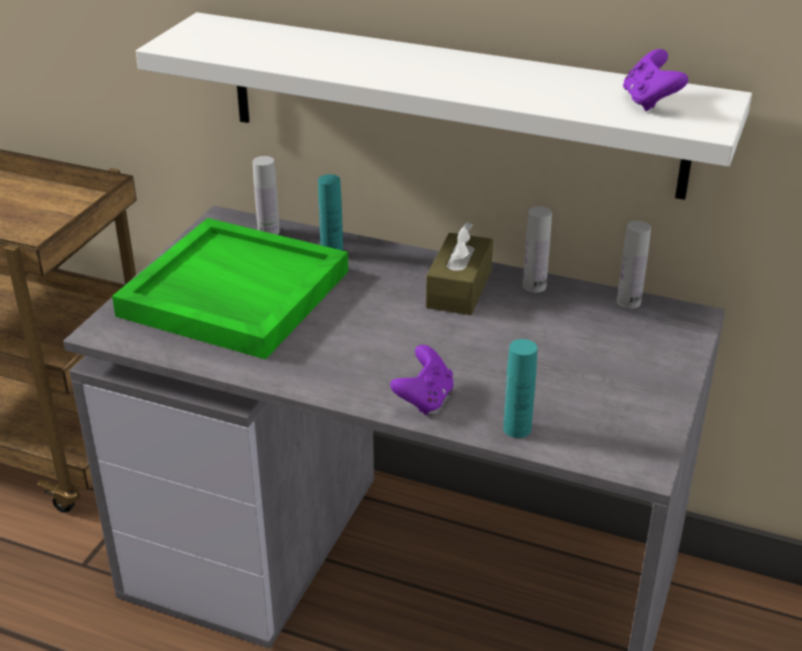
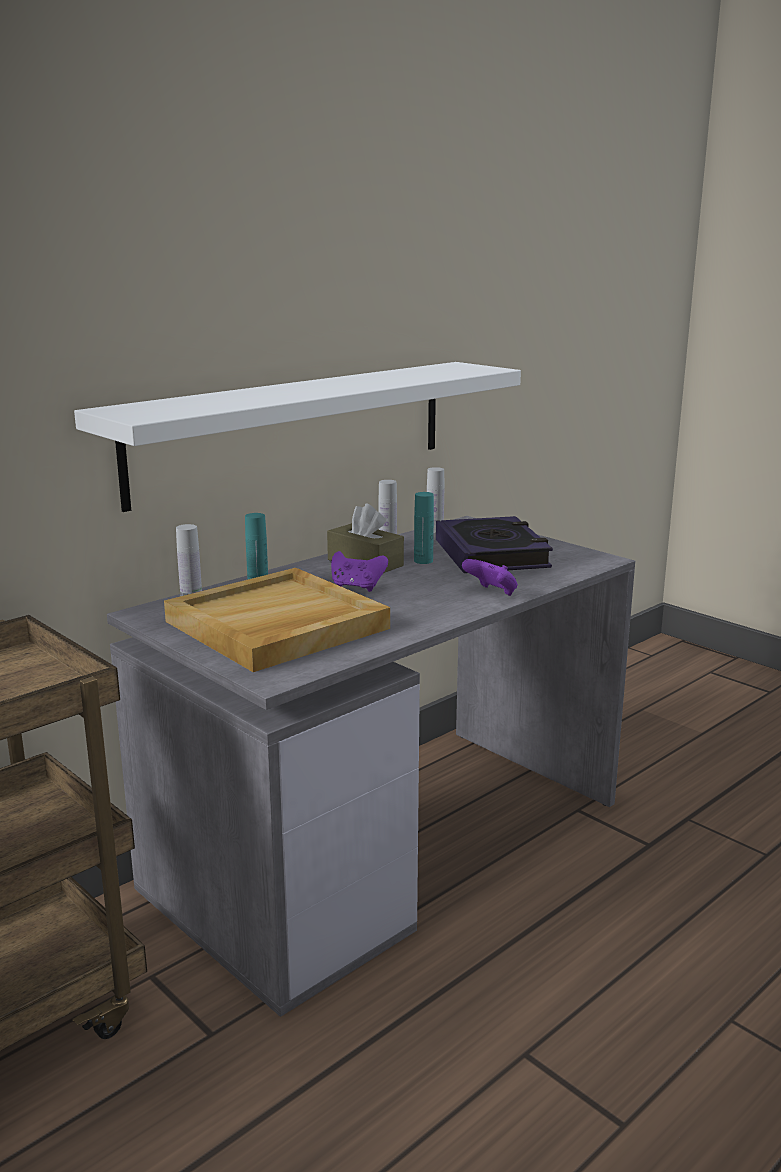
camera: 65 degrees left, 15 degrees down
(232, 293) = (276, 626): green tray -> beige tray
(517, 429) = (545, 578): turquoise bottle -> turquoise bottle (423, 561)
(574, 366) = (491, 554): none -> book
(649, 102) = (446, 370): purple game controller -> purple game controller (357, 587)

